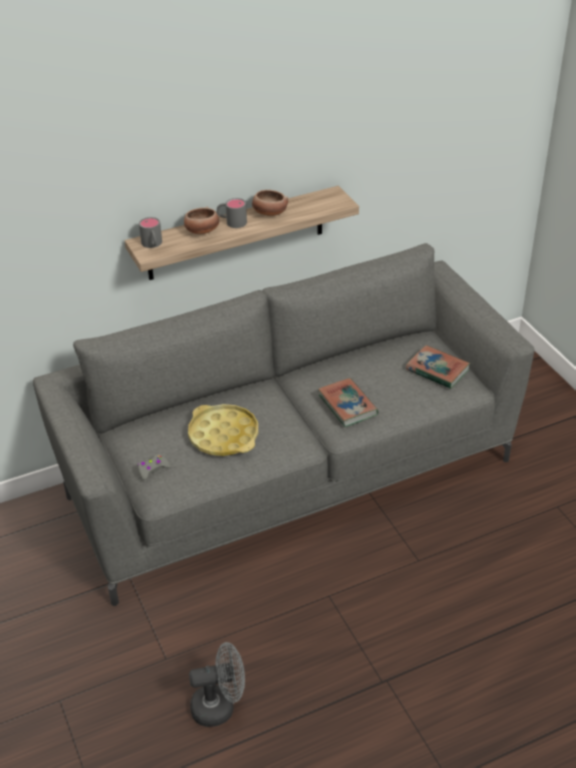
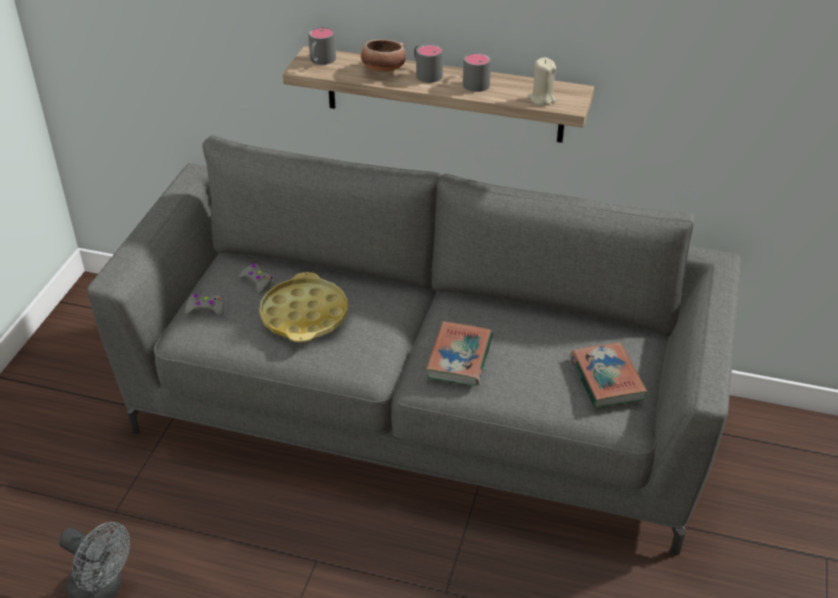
camera: 40 degrees right, 0 degrees up
(163, 433) = (257, 281): none -> grey game controller
(269, 213) = (475, 81): bowl -> grey mug
(322, 206) = (541, 99): none -> beige candle

